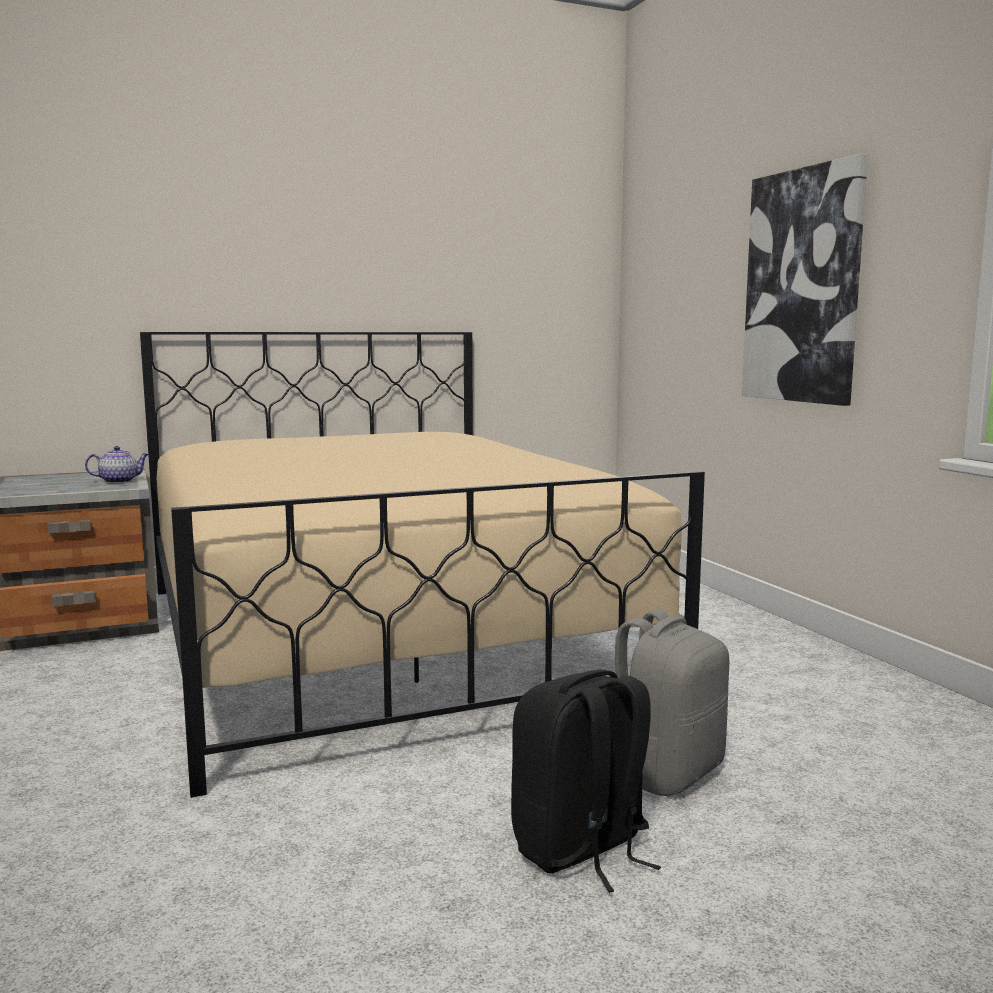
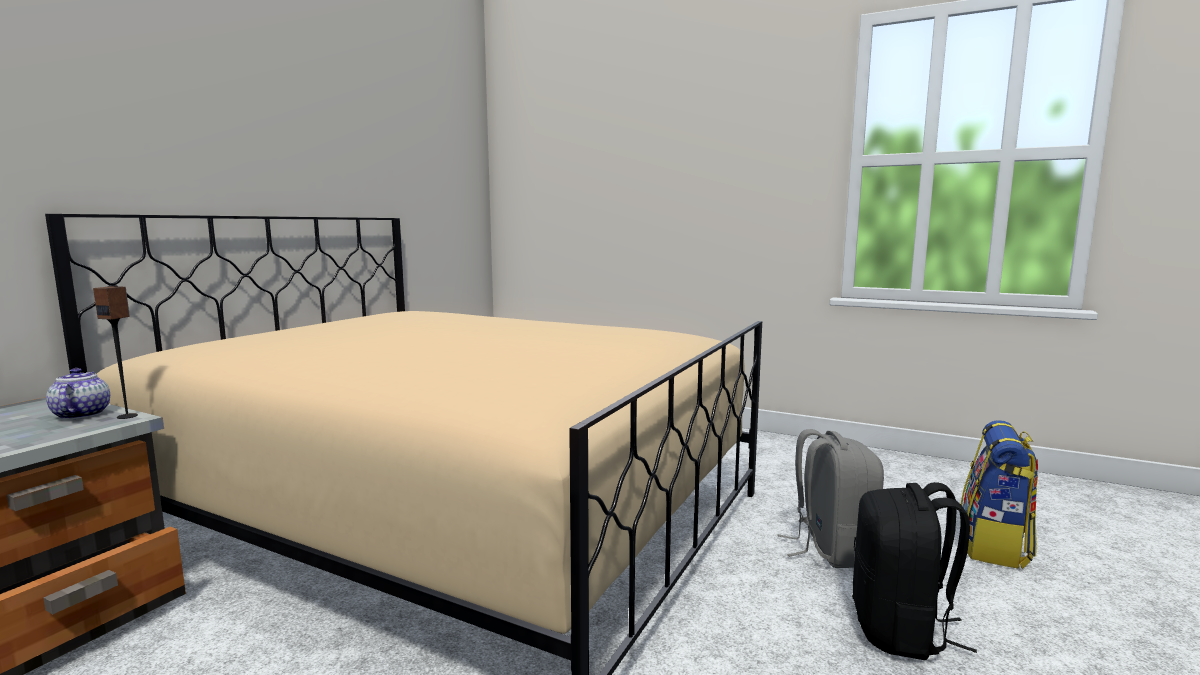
camera: 40 degrees left, 0 degrees up
(120, 481) = (81, 414): teapot -> teapot turned 45 degrees counterclockwise
(135, 485) = (127, 416): none -> speaker
(803, 286) = (695, 186): picture -> none
(900, 850) = (994, 547): none -> backpack

